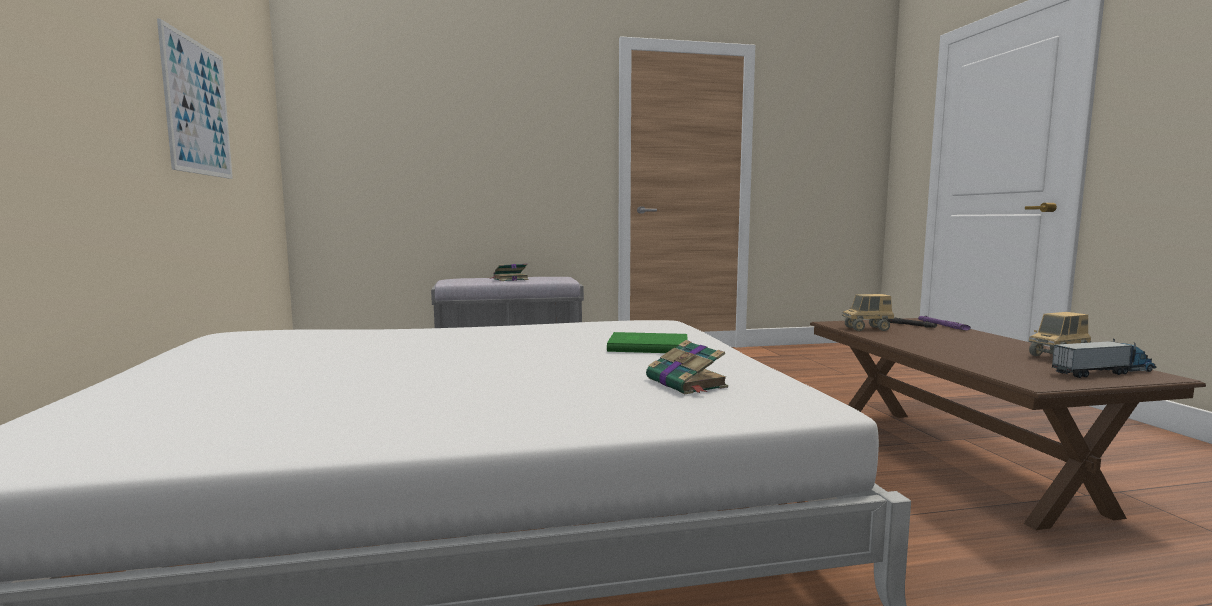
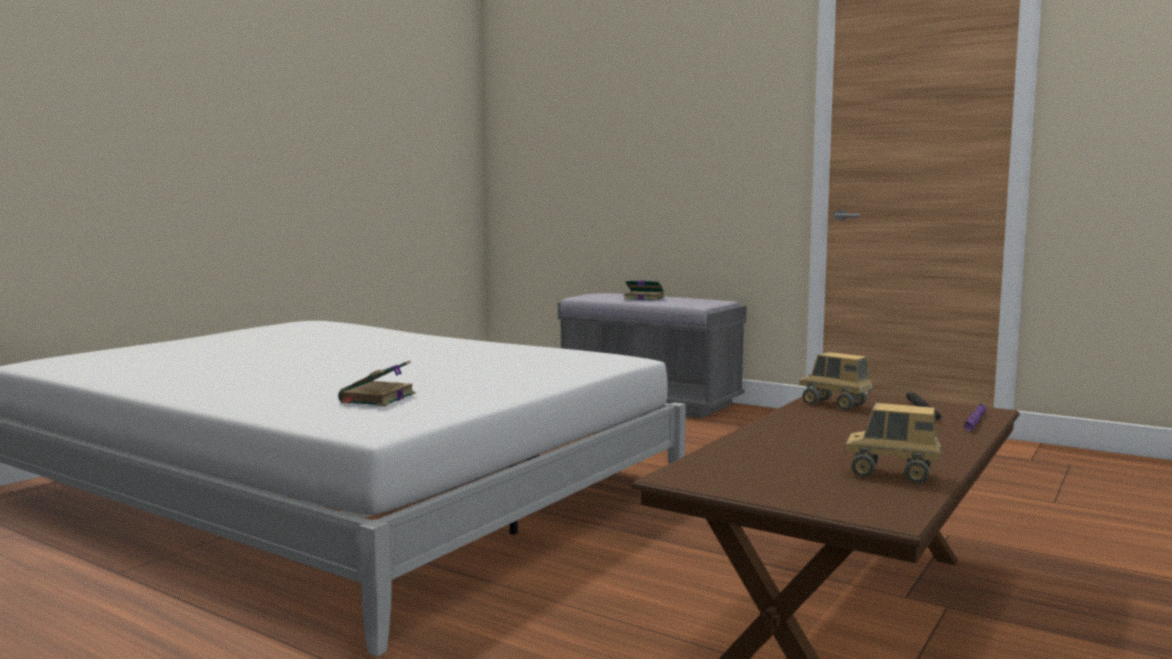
camera: 45 degrees right, 0 degrees up
(197, 108) = (344, 134): picture -> none
(647, 346) = (492, 372): green book -> none
(1104, 372) = (834, 495): toy truck -> none

